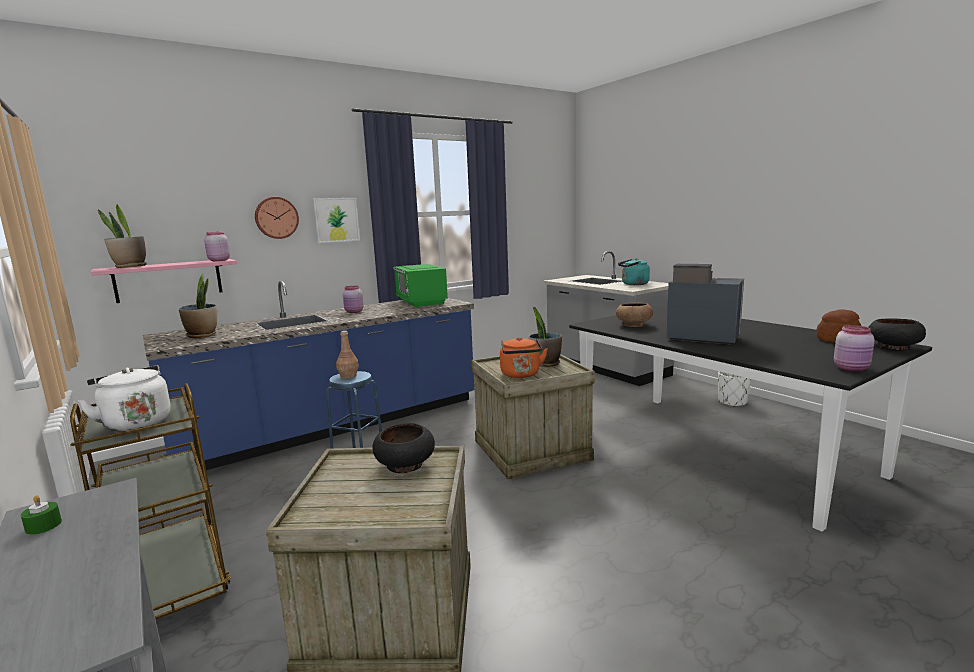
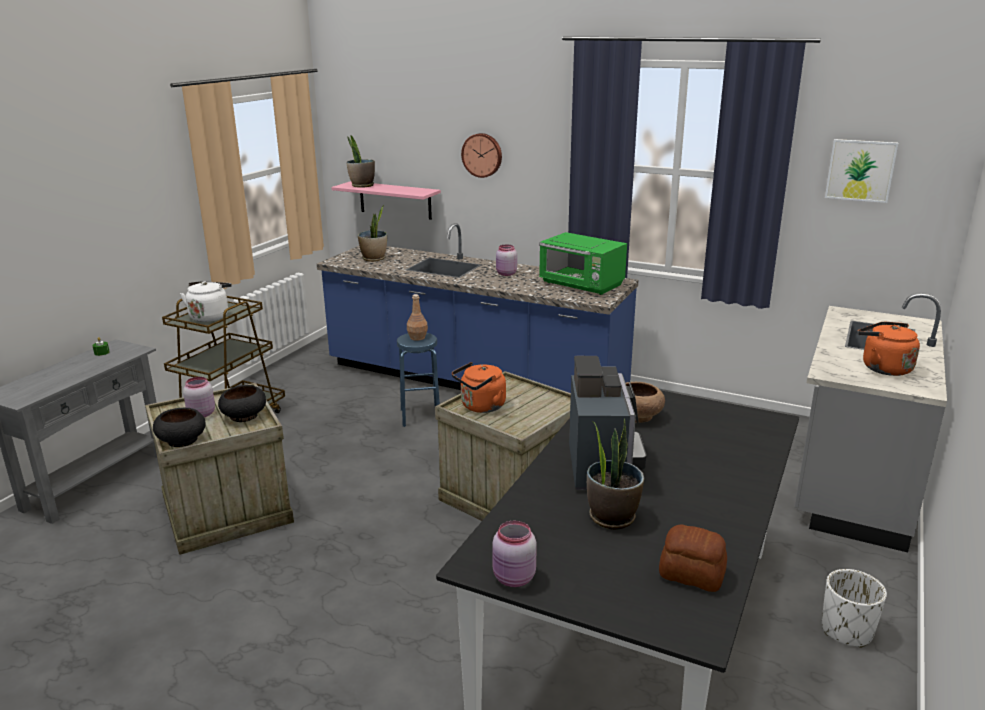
camera: 60 degrees right, 10 degrees up
(218, 260) = (417, 192): pink jar -> pink jar (201, 414)
(336, 220) = (541, 164): picture -> picture (860, 170)
(420, 303) = (582, 285): green microwave -> green microwave turned 90 degrees counterclockwise
(545, 364) = (532, 410): potted plant -> potted plant (612, 517)
(633, 284) = (883, 368): turquoise kettle -> orange kettle
(893, 347) = (676, 623): black bowl -> black bowl (182, 440)

